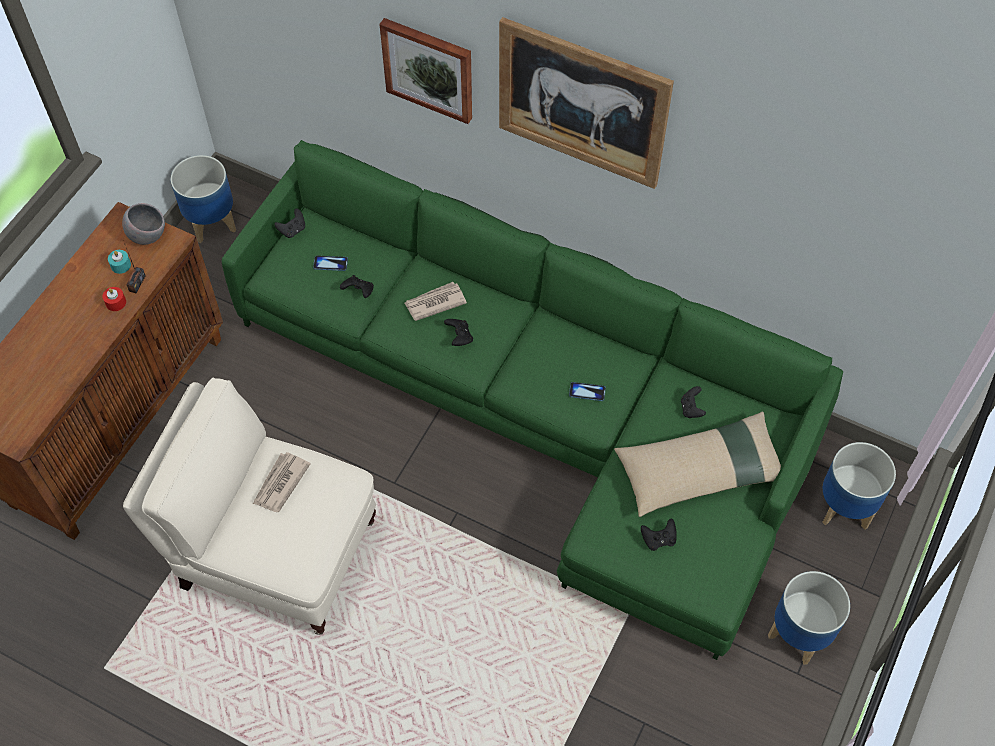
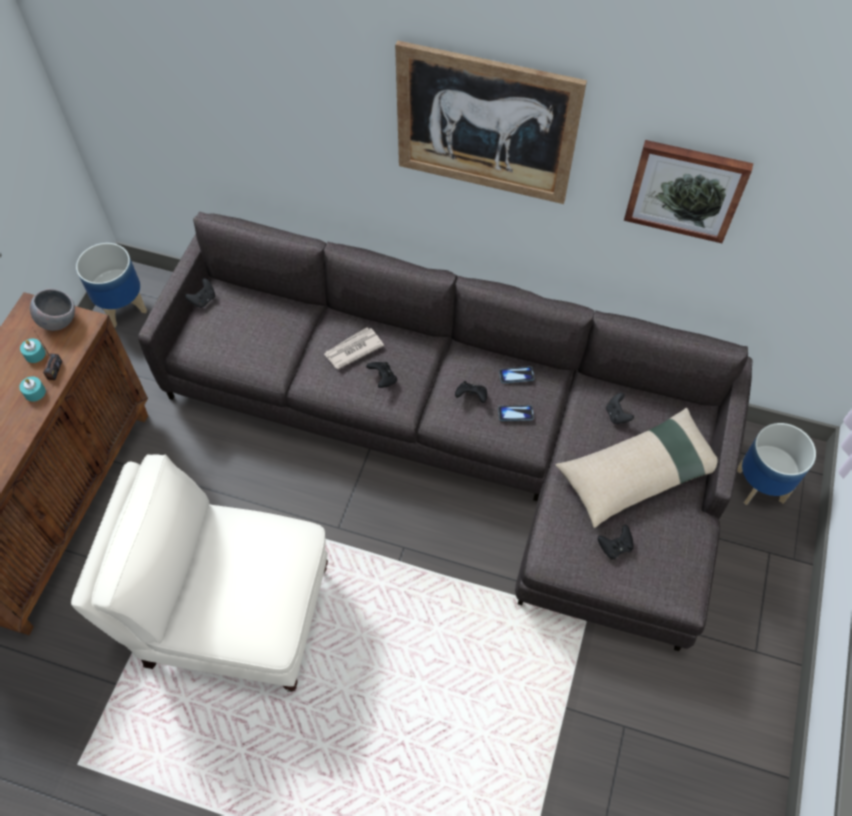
camera: 10 degrees left, 0 degrees up
(116, 302) = (35, 392): red candle -> turquoise candle
(280, 483) = (232, 551): newspaper -> none
(330, 264) = (245, 326): phone -> phone (516, 375)
(359, 292) = (277, 349): black game controller -> black game controller (471, 397)
(429, 69) = (322, 115): picture -> picture (685, 189)
(541, 411) = (464, 438): green sofa -> grey sofa
(800, 634) = (749, 613): planter -> none

